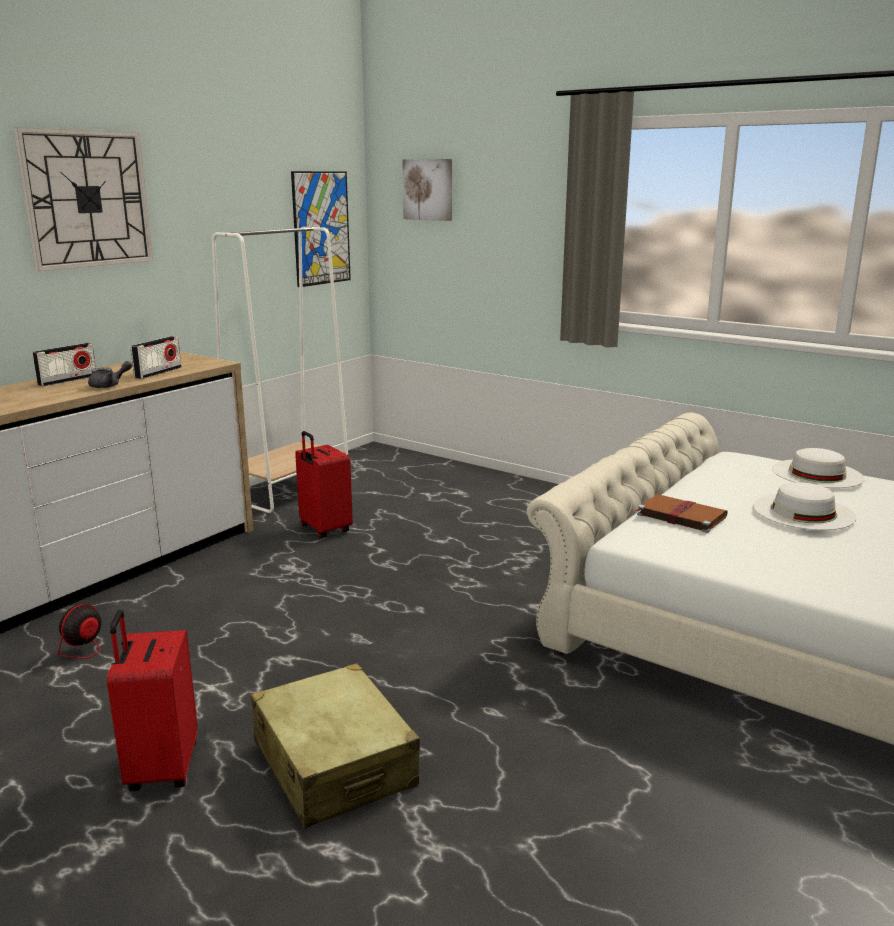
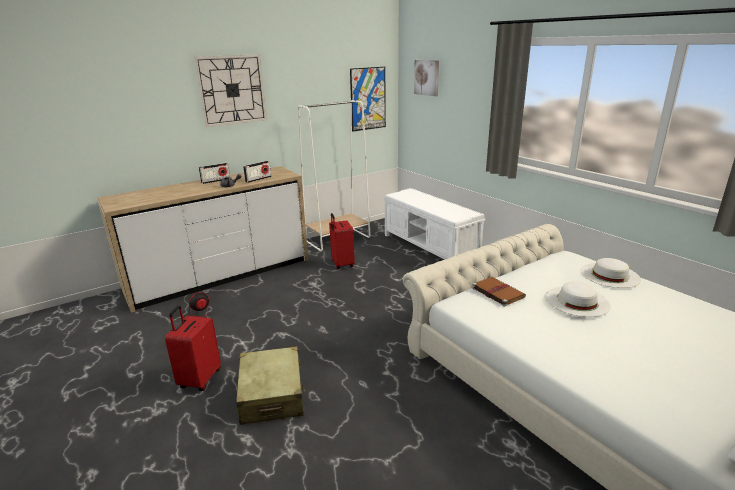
camera: 20 degrees right, 5 degrees up
(465, 485) = (430, 247): none -> white bench

